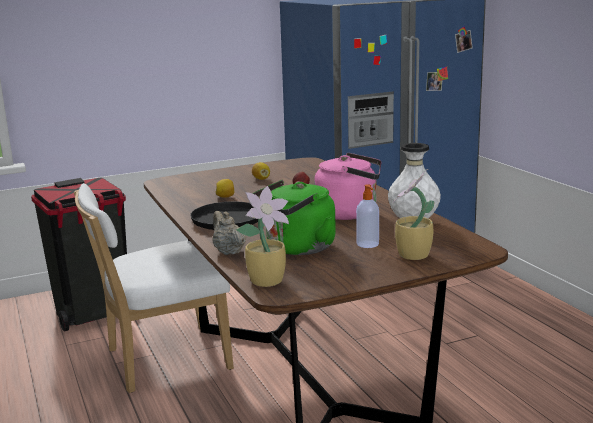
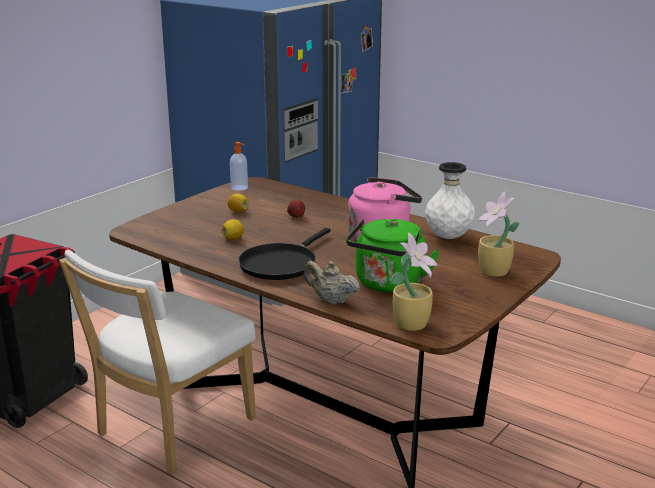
camera: 30 degrees left, 5 degrees up
(368, 244) = (443, 268): soap dispenser -> soap dispenser (239, 188)

